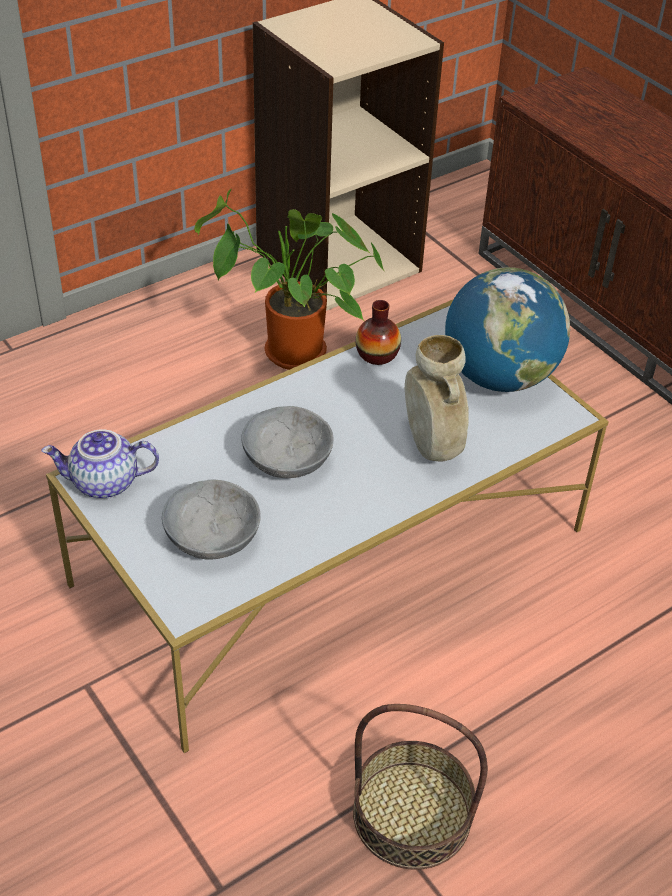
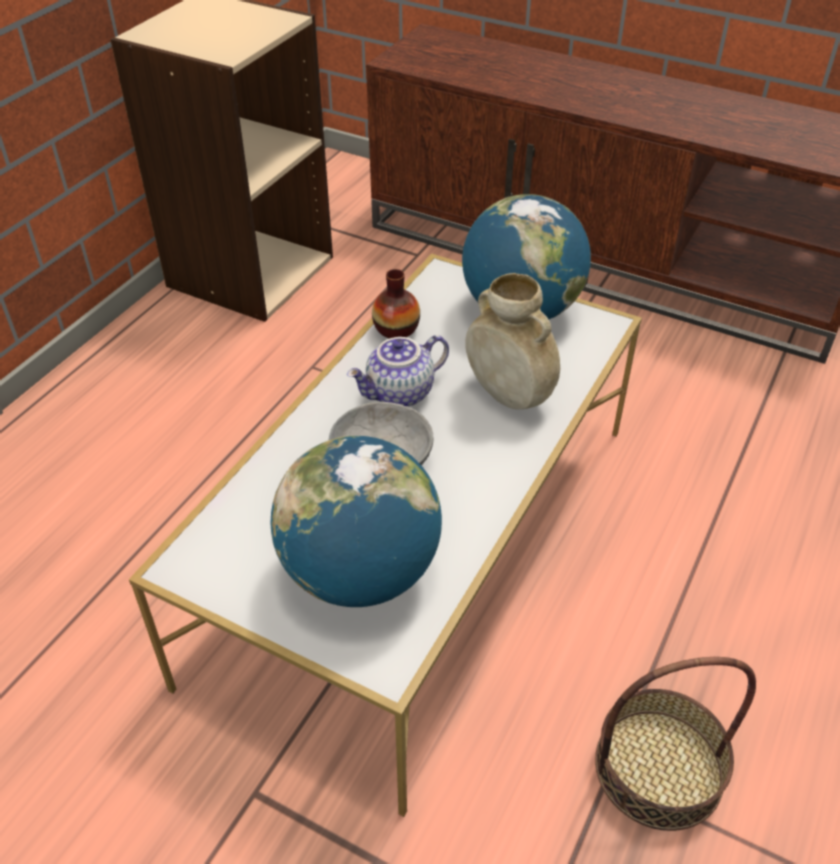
camera: 25 degrees left, 0 degrees up
(104, 484) = (204, 563): teapot -> teapot (400, 394)
(211, 537) = (360, 573): grey bowl -> globe
(288, 355) = (257, 372): potted plant -> none

